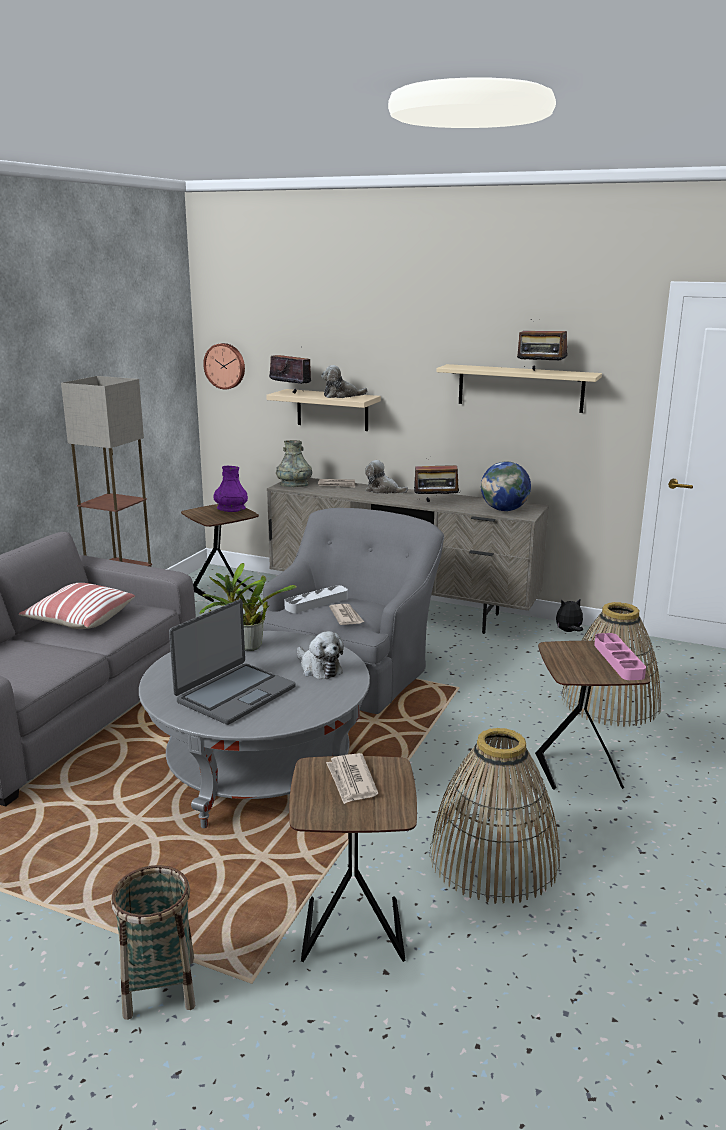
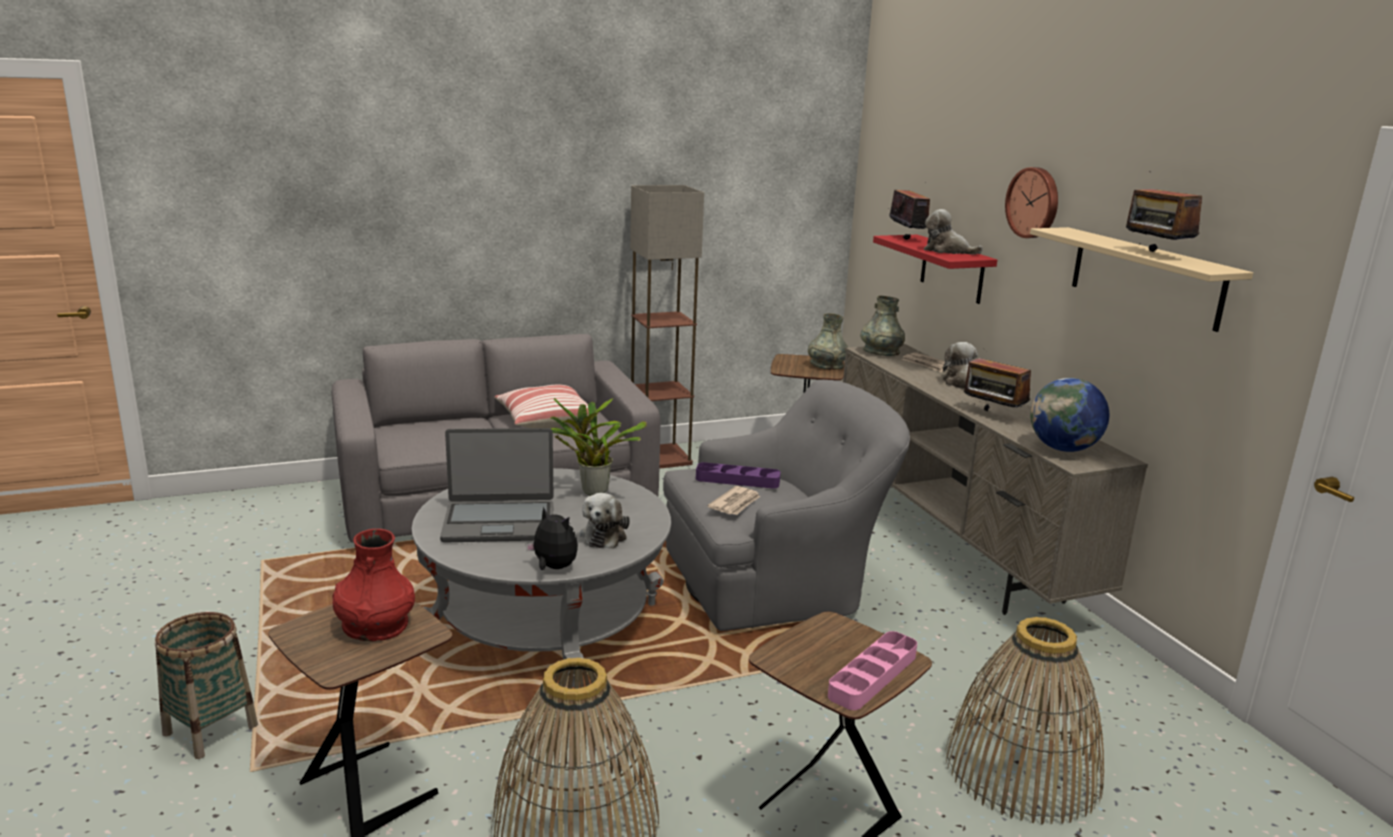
camera: 45 degrees right, 0 degrees up
(225, 366) = (875, 198): wall clock -> wall clock (1034, 202)
(231, 509) = (826, 365): purple vase -> grey vase
(316, 603) = (737, 480): grey tray -> purple tray
(332, 410) = (952, 269): beige shelf -> red shelf
(351, 781) = (375, 625): newspaper -> red vase
(568, 631) = (1129, 665): plush toy -> plush toy (553, 568)

